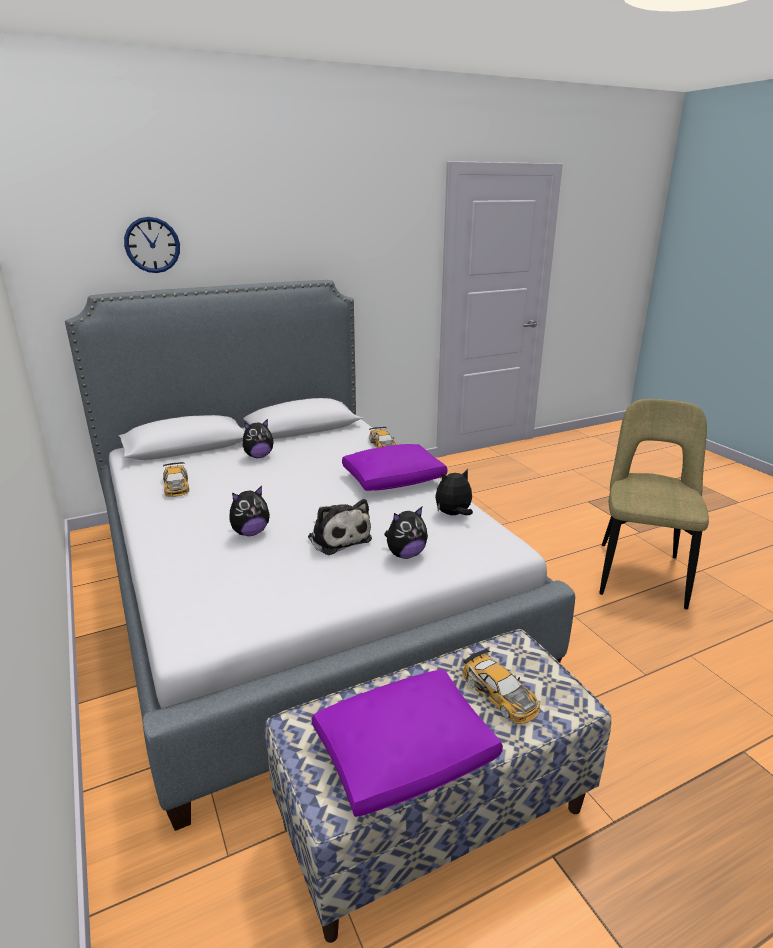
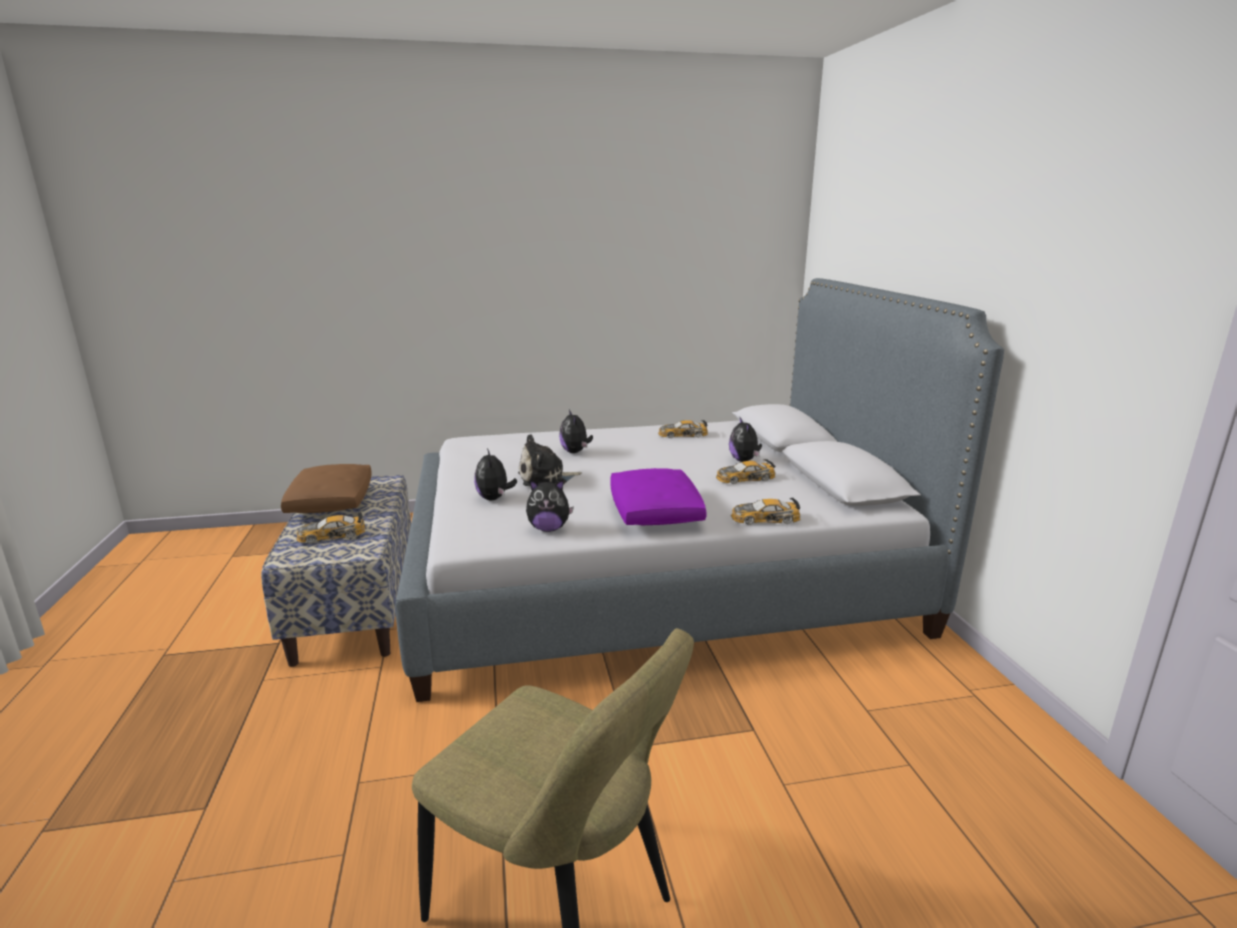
camera: 105 degrees right, 5 degrees down
(152, 245) = (870, 237): wall clock -> none
(304, 454) = (744, 478): none -> toy car
(405, 753) = (331, 502): purple pillow -> brown pillow
(453, 514) = (548, 528): plush toy -> plush toy turned 90 degrees clockwise

